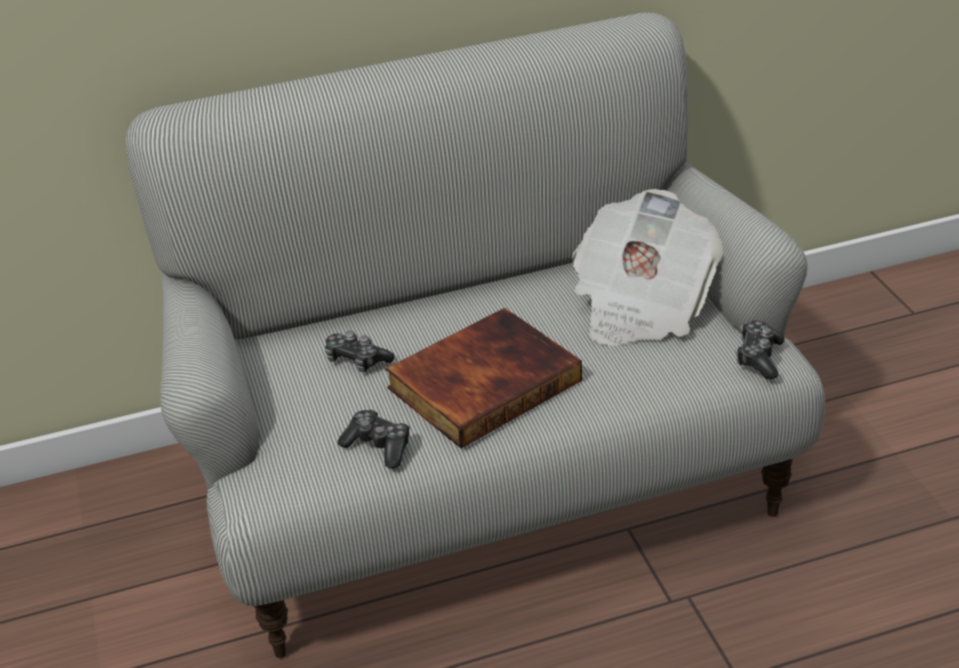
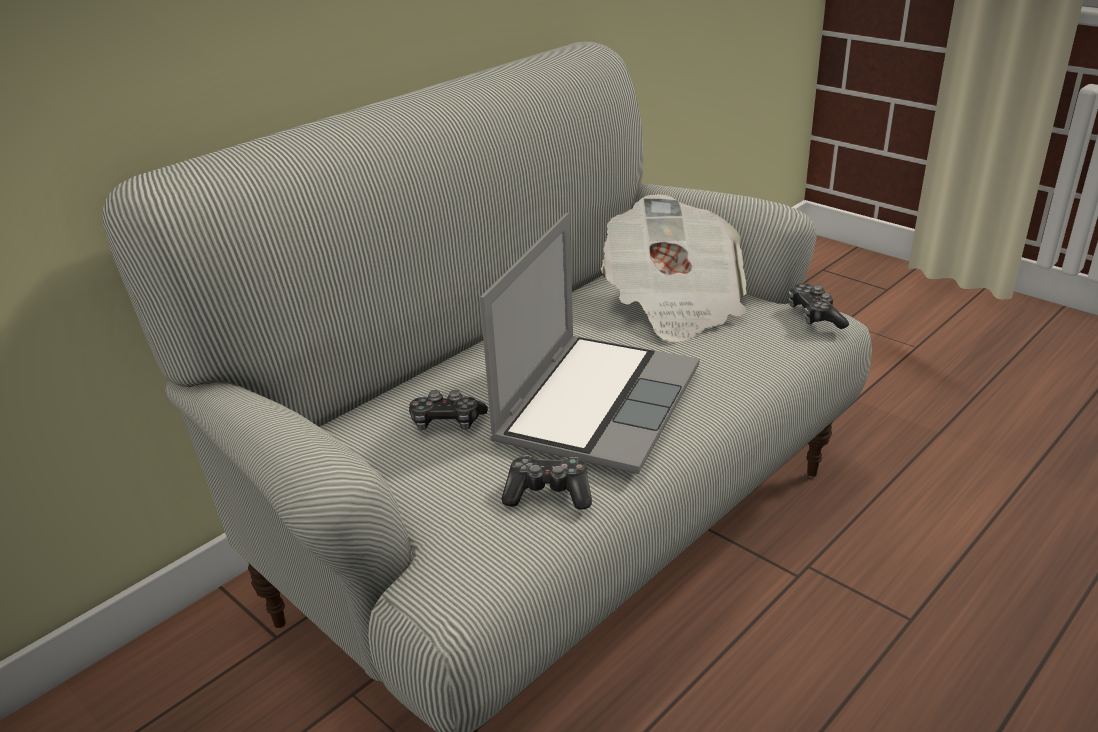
camera: 30 degrees left, 5 degrees down
(483, 382) = (596, 403): book -> laptop

